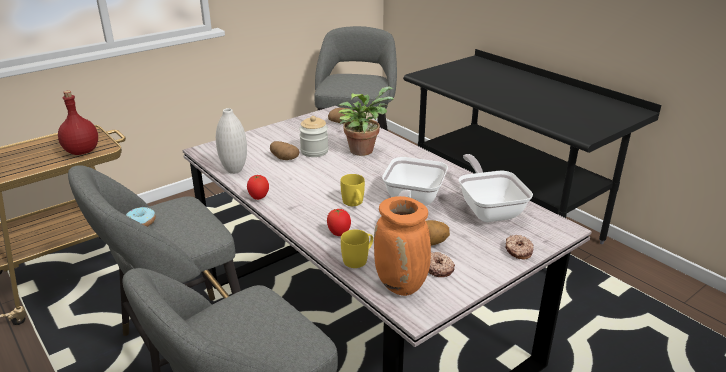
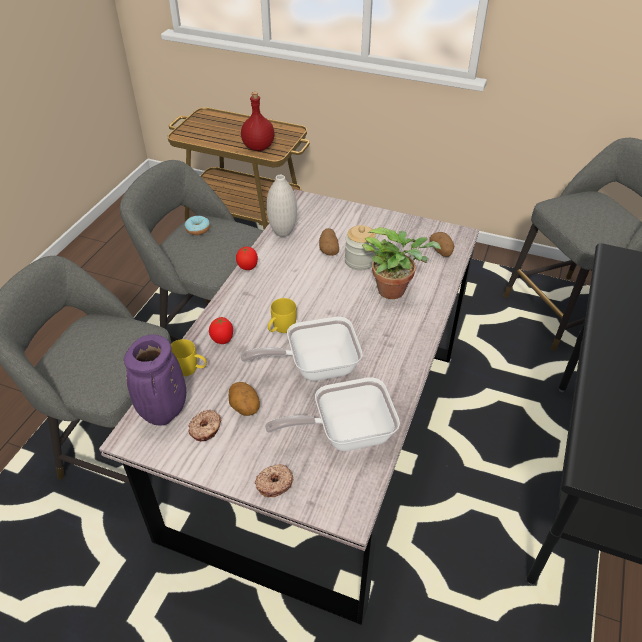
camera: 60 degrees right, 15 degrees up
(402, 286) = (164, 413): orange vase -> purple vase
(489, 209) = (345, 433): frying pan -> frying pan turned 150 degrees counterclockwise

